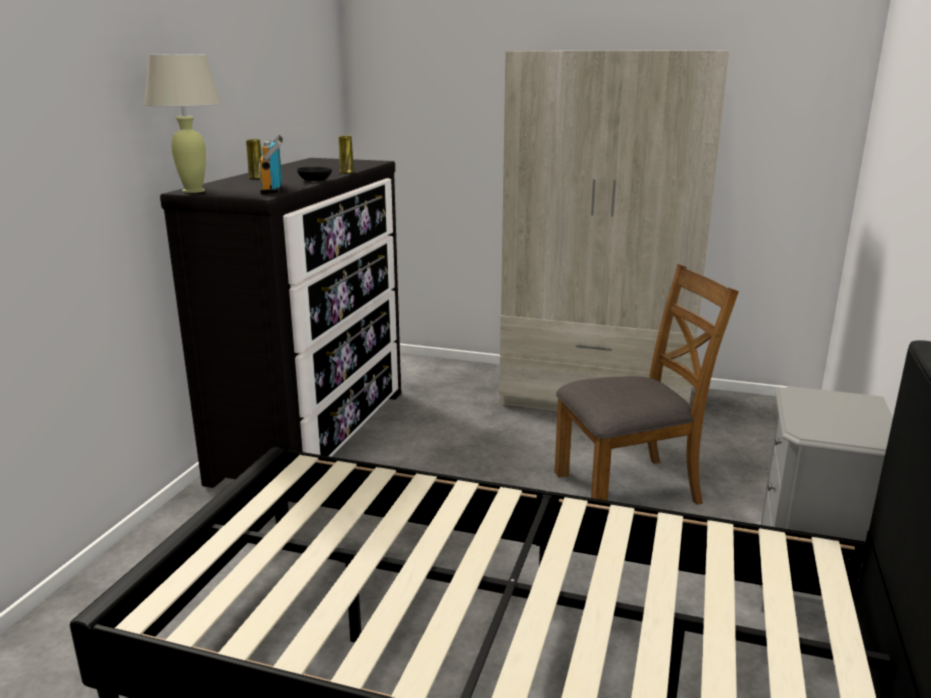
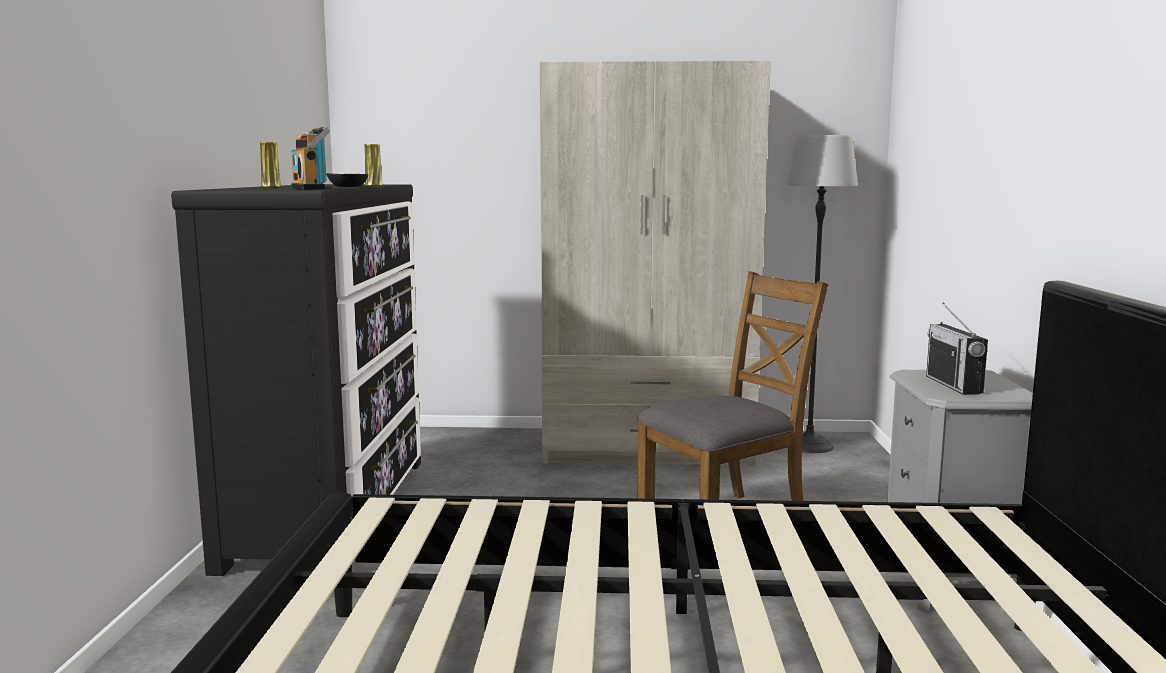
camera: 15 degrees left, 10 degrees down
(194, 191) = (212, 189): beige table lamp -> none
(750, 411) = (809, 445): none -> floor lamp
(825, 415) = (953, 385): none -> radio

